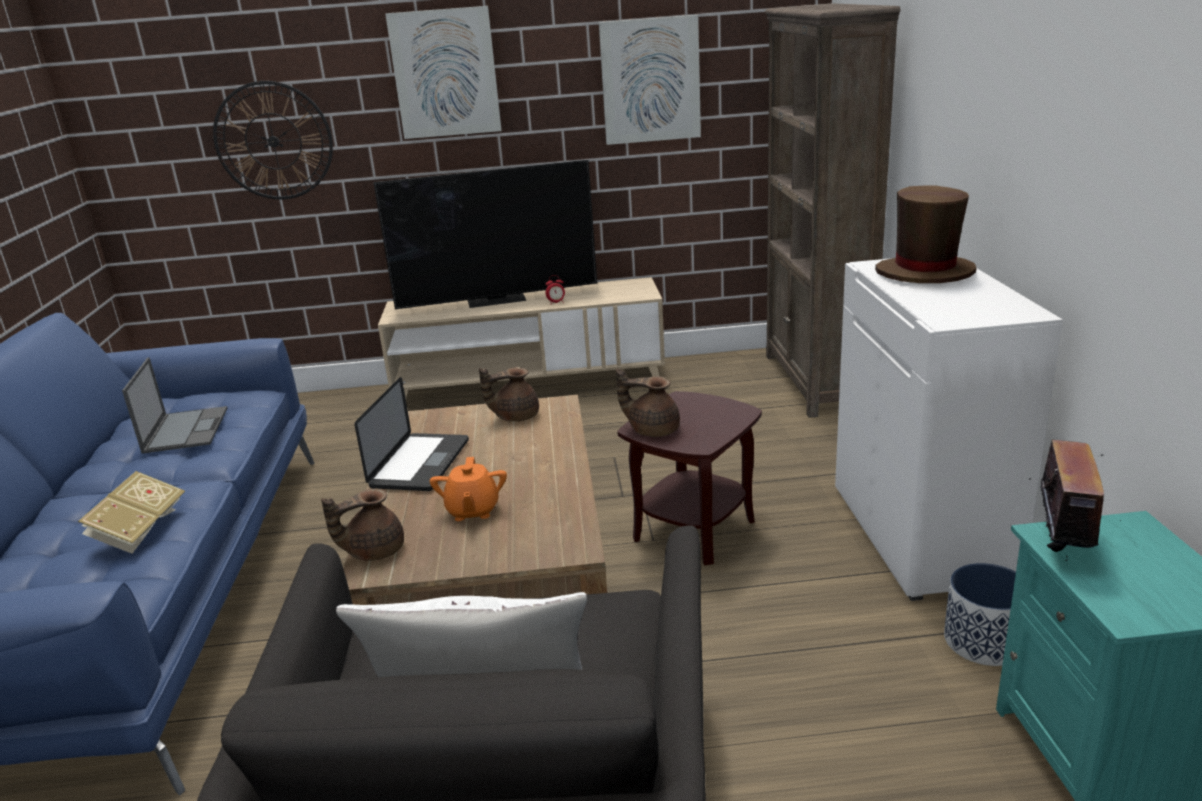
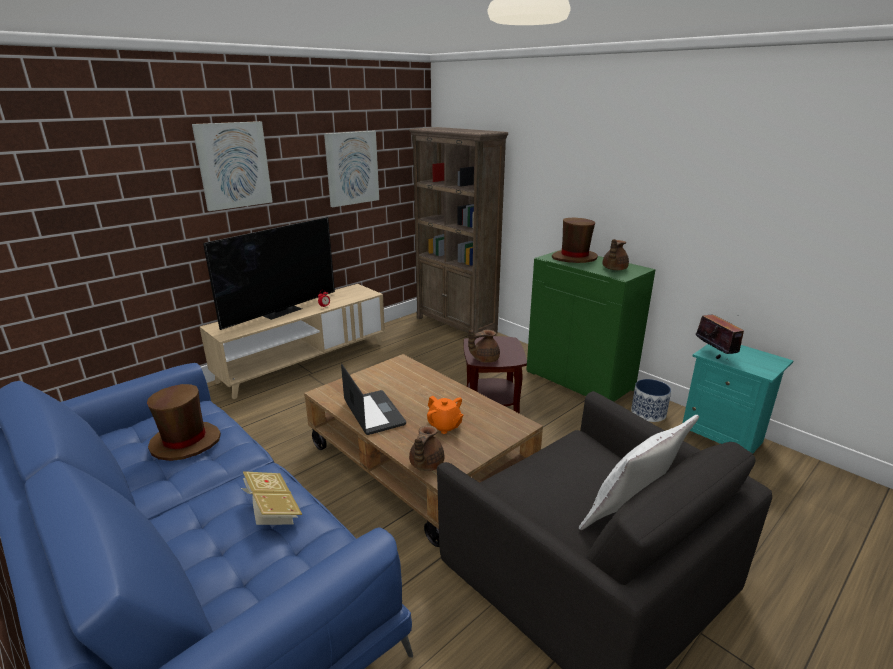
camera: 40 degrees left, 0 degrees up
(186, 429) = (185, 442): laptop -> brown hat
(273, 141) = (105, 219): wall clock -> none
(515, 416) = (387, 373): brown teapot -> brown teapot (613, 269)
(922, 534) = (580, 380): white cabinet -> green cabinet

